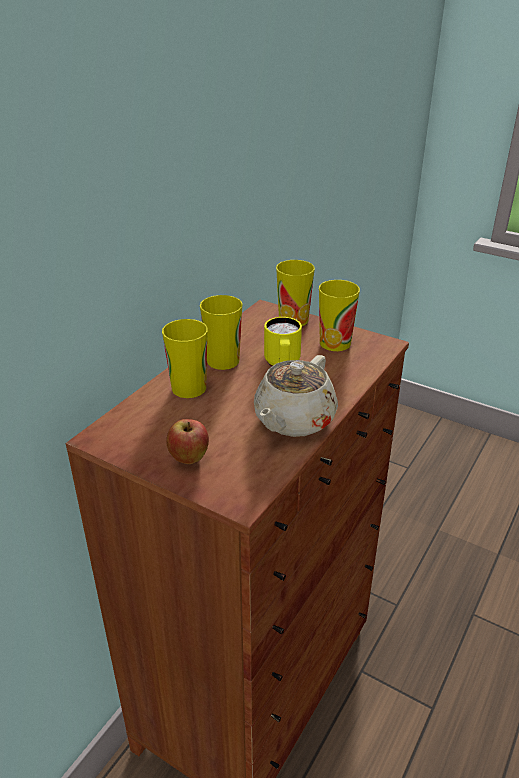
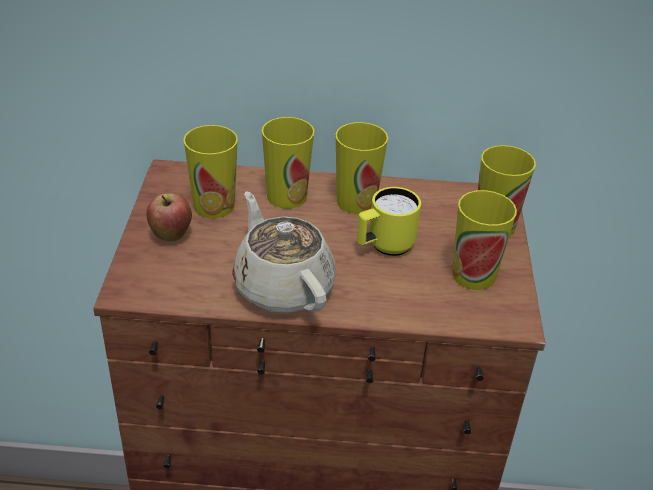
camera: 60 degrees right, 5 degrees up
(168, 426) = (214, 206): none -> cup
(293, 420) = (282, 286): beige teapot -> beige teapot turned 60 degrees clockwise

